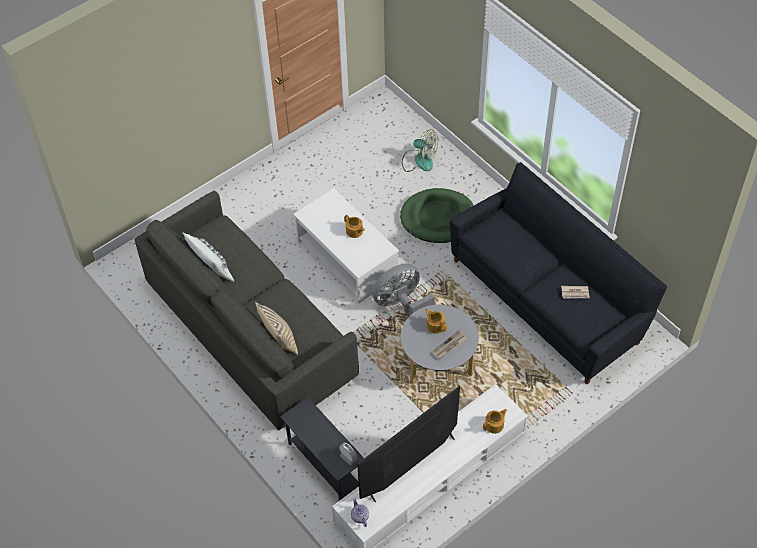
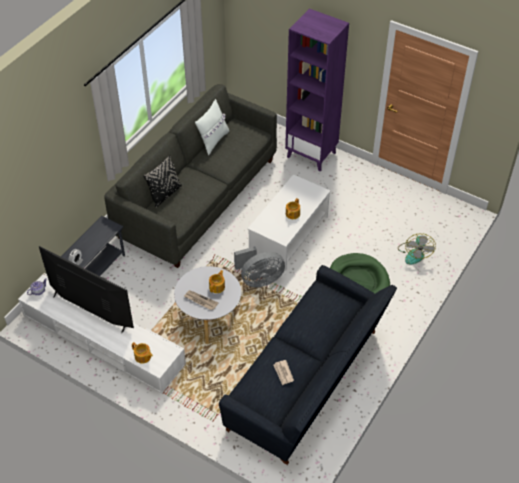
camera: 70 degrees right, 5 degrees down
(233, 202) = (312, 154): none -> purple bookcase
(279, 340) = (165, 194): beige pillow -> black pillow
(401, 304) = (259, 279): grey fan -> grey fan turned 120 degrees clockwise

